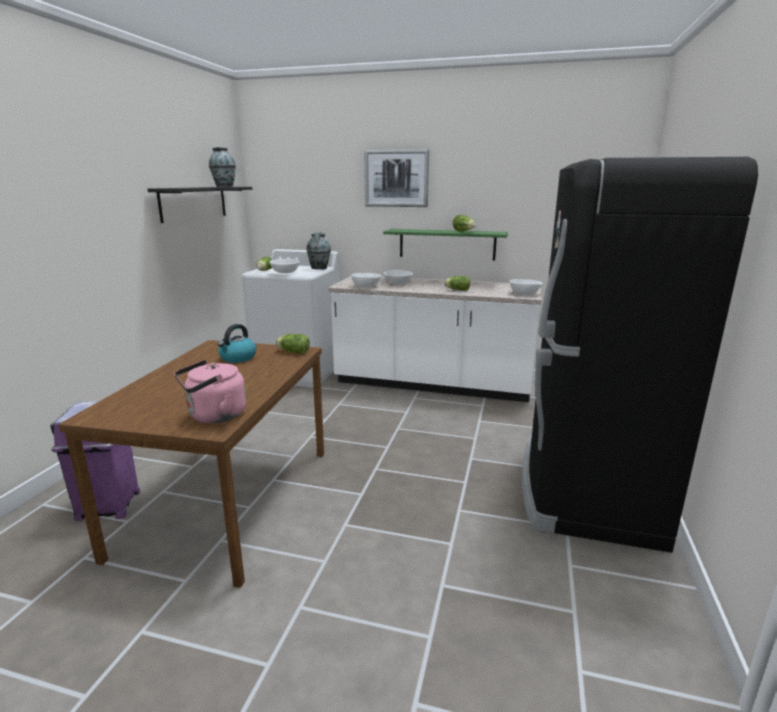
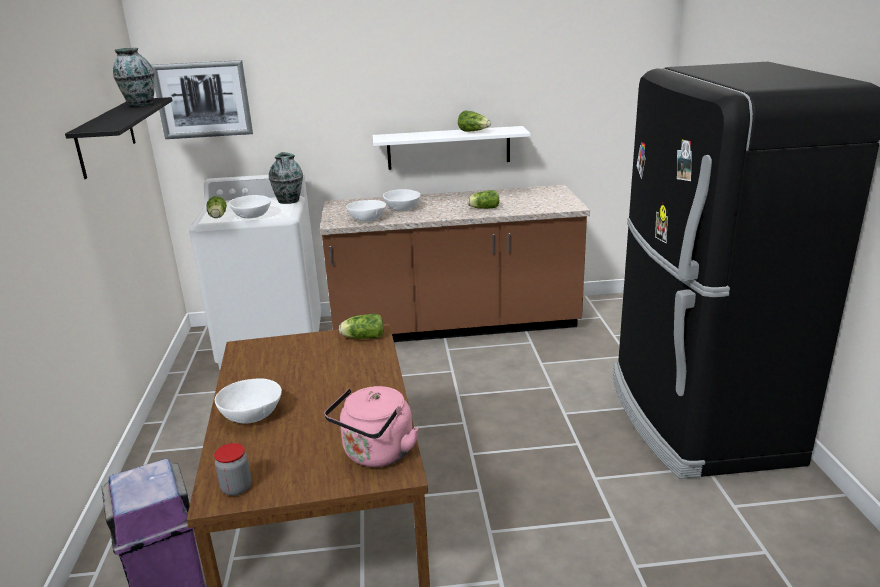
camera: 20 degrees left, 5 degrees up
(107, 414) = (236, 488): none -> jar
(238, 358) = (303, 362): kettle -> none
(396, 178) = (375, 69): picture -> picture (203, 100)
(432, 384) = (455, 325): white counter -> brown counter
(447, 244) = (448, 148): green shelf -> white shelf
(524, 293) = (563, 203): white bowl -> white bowl (251, 414)

